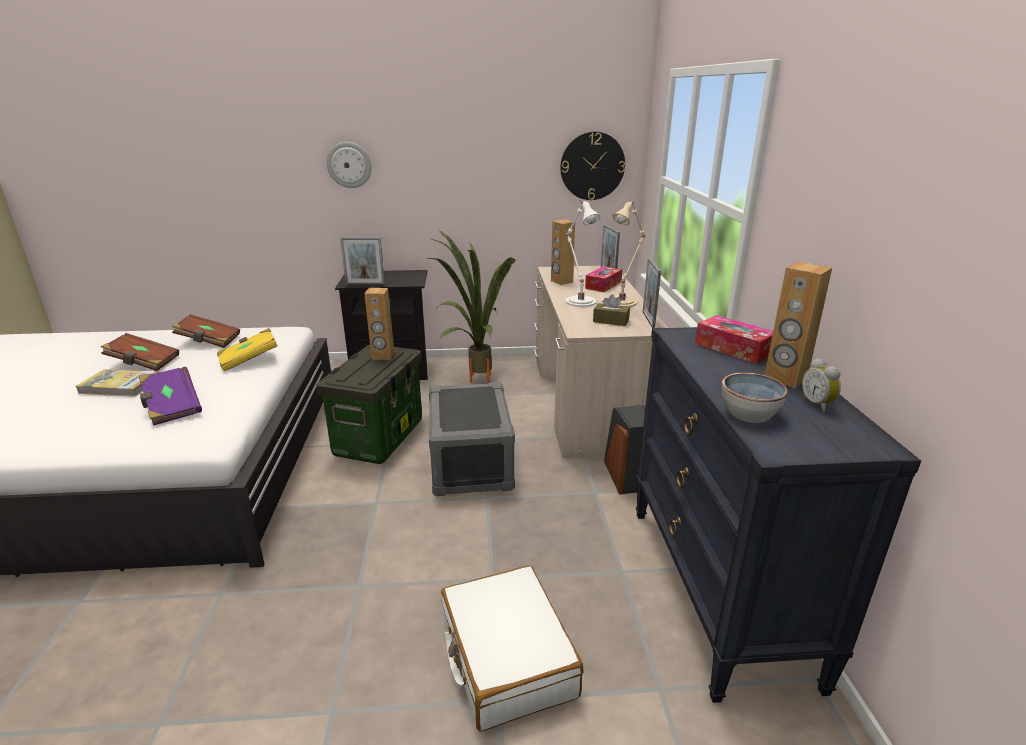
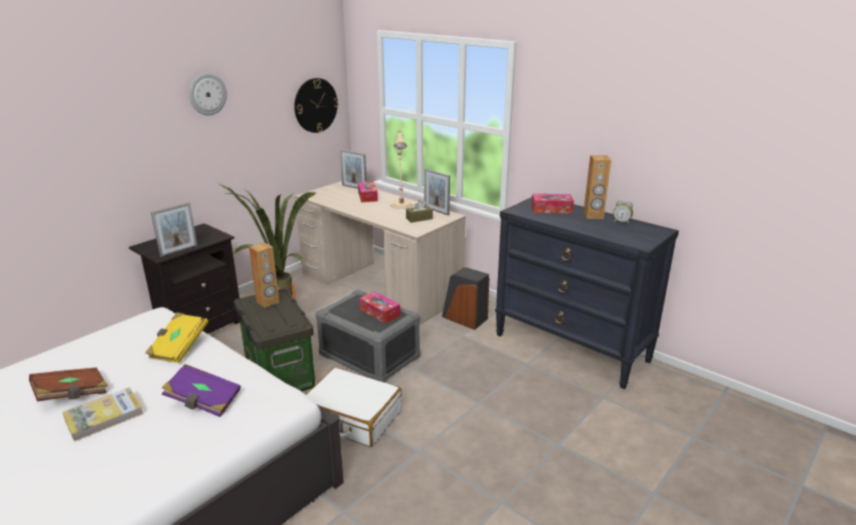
camera: 45 degrees left, 0 degrees up
(209, 341) = (95, 353): brown book -> none
(349, 165) = (120, 140): wall clock -> wall clock (207, 94)
(478, 413) = (379, 312): none -> tissue box
(506, 657) = (536, 428): white suitcase -> white suitcase (352, 417)
(561, 281) = (336, 202): brown speaker -> none
(579, 301) = (375, 212): white table lamp -> none
(748, 414) = (610, 235): bowl -> none

